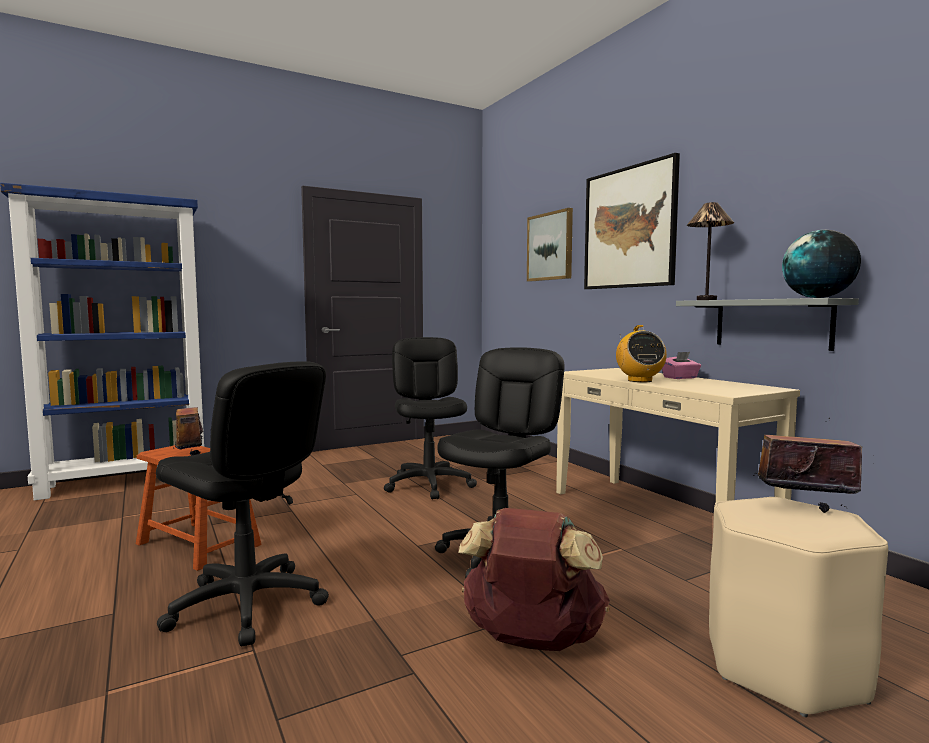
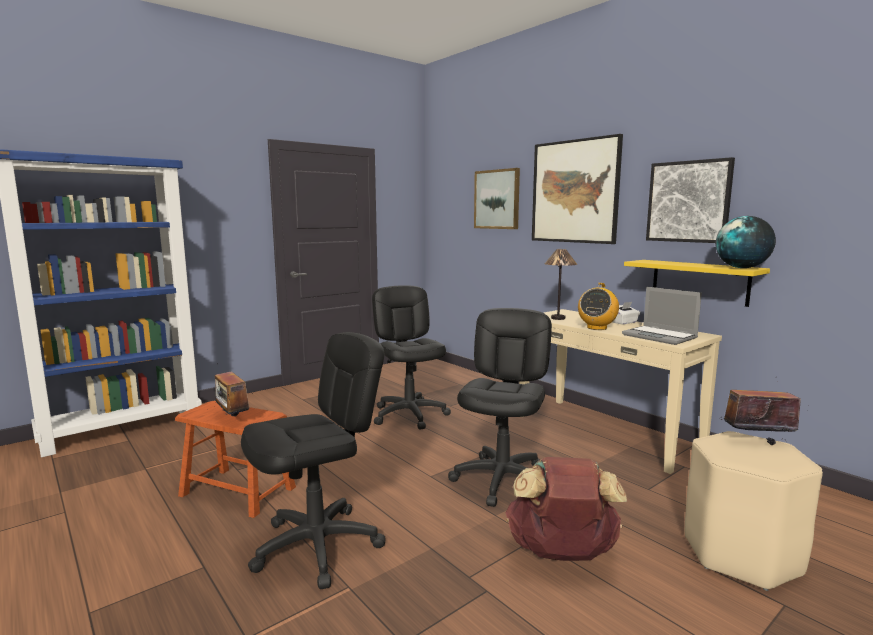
camera: 10 degrees left, 5 degrees up
(246, 605) = (318, 546): black office chair -> black office chair turned 60 degrees counterclockwise
(639, 380) = (596, 328): radio -> radio turned 45 degrees clockwise
(680, 378) = (624, 322): pink tissue box -> white tissue box
(707, 300) = (649, 262): table lamp -> table lamp (558, 318)
(714, 388) = (660, 336): none -> laptop
(756, 224) = (688, 201): none -> picture
(771, 323) = (699, 282): grey shelf -> yellow shelf

